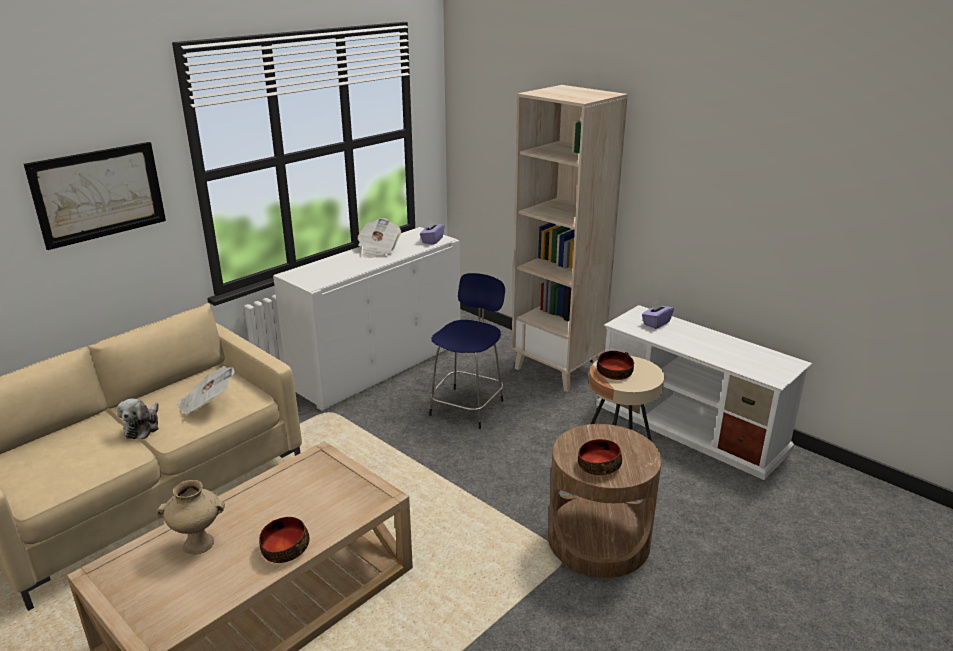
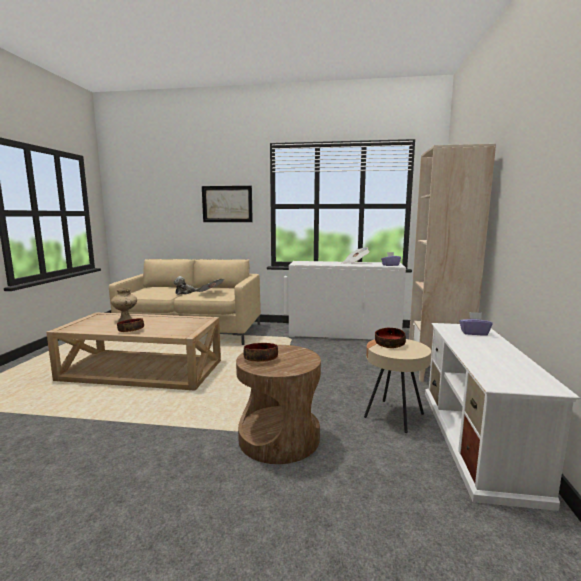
camera: 55 degrees right, 15 degrees down
(468, 406) = (349, 361): blue stool -> none

